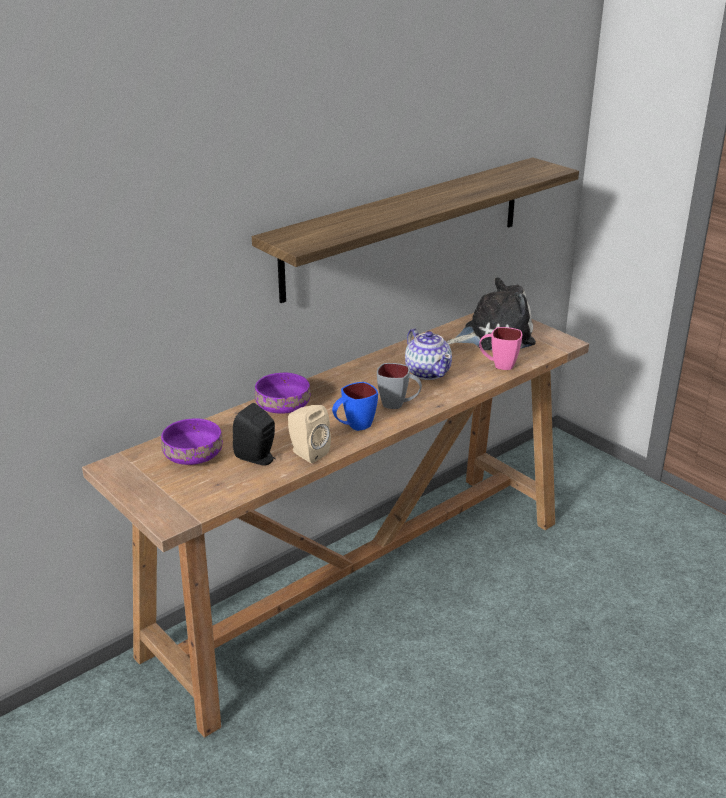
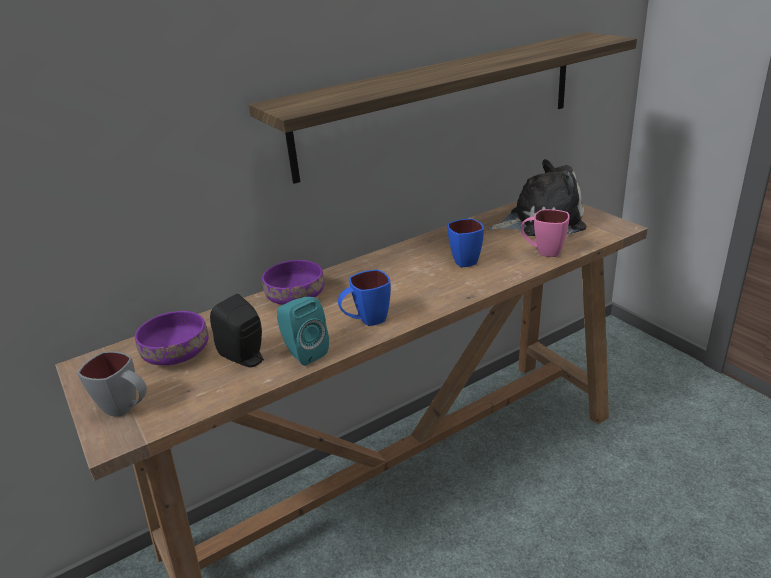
camera: 10 degrees right, 0 degrees up
(307, 453) = (303, 352): beige speaker -> turquoise speaker
(398, 405) = (423, 296): grey mug -> grey mug (127, 409)
(428, 372) = (463, 259): teapot -> blue mug

